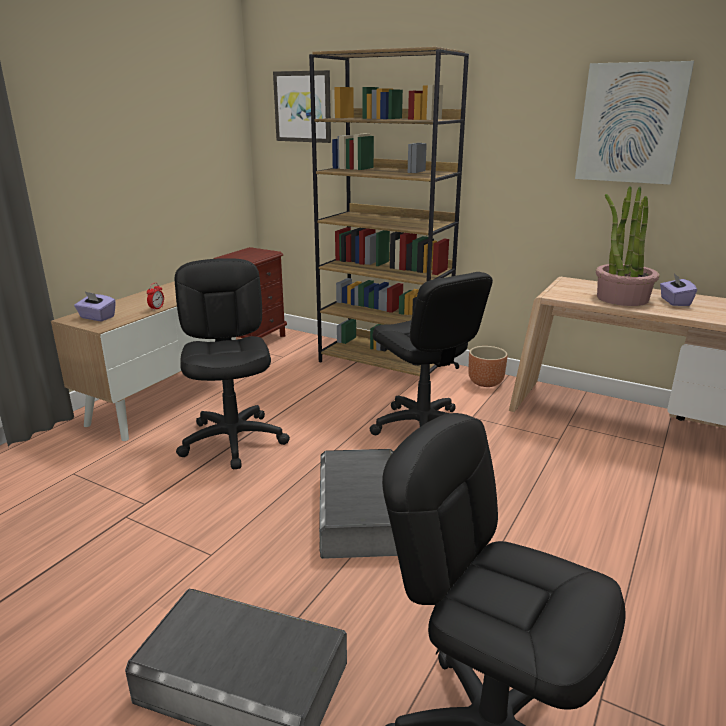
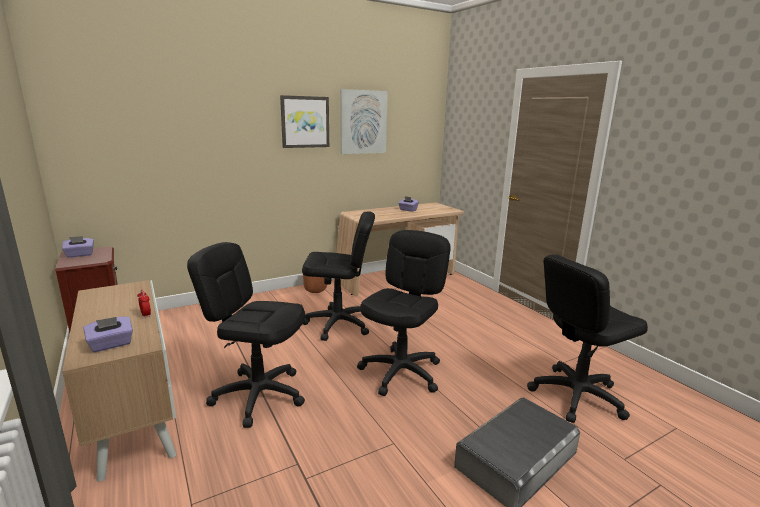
camera: 60 degrees left, 5 degrees down
(249, 253) = (80, 255): none -> purple tissue box
(303, 107) = (109, 111): picture -> picture (305, 122)
(361, 513) = (401, 372): grey storage box -> black office chair
(385, 363) = (242, 306): brown bookcase -> none
(622, 298) = (391, 214): potted plant -> none

